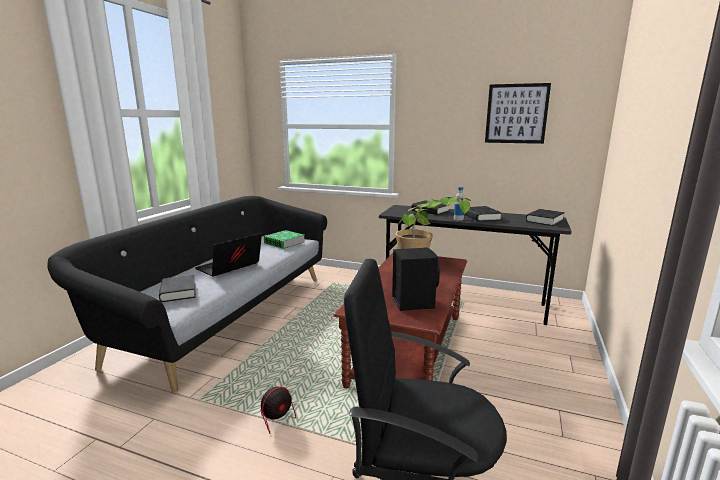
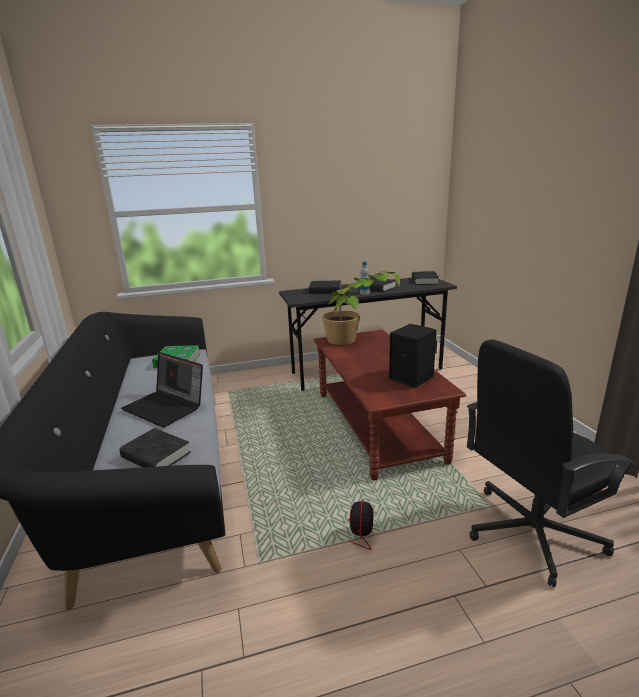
camera: 35 degrees left, 5 degrees up
(229, 267) = (166, 407): laptop -> laptop turned 60 degrees counterclockwise
(516, 114) = (377, 186): picture -> none

